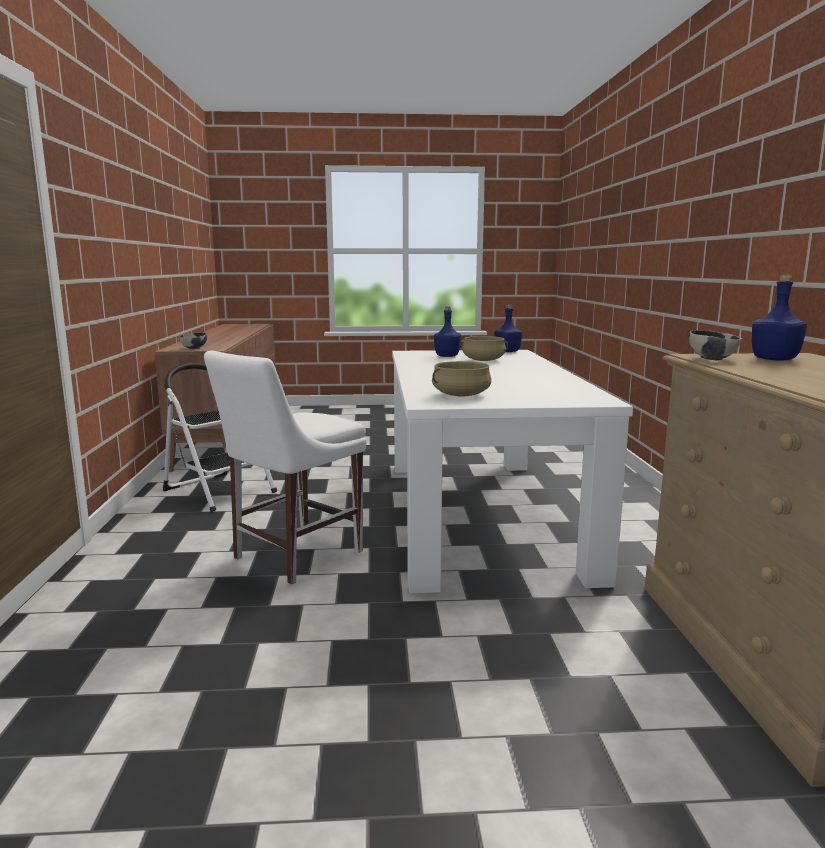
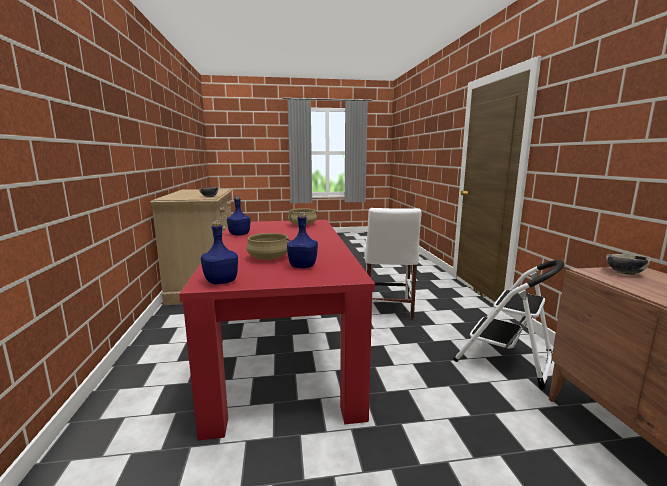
camera: 175 degrees right, 0 degrees up
(293, 556) = (387, 309): white chair -> white chair turned 150 degrees clockwise
(479, 513) = (283, 344): white dining table -> red dining table
(774, 359) = (186, 197): blue bottle -> blue bottle (239, 234)

